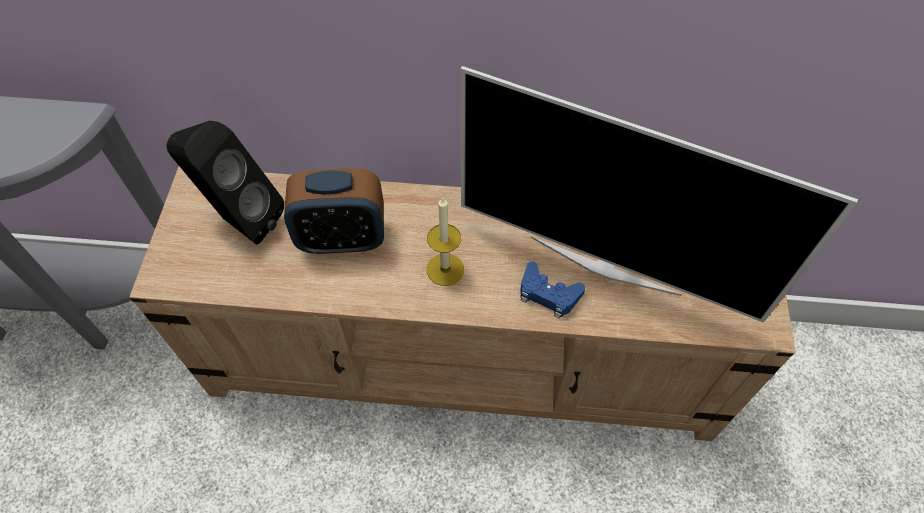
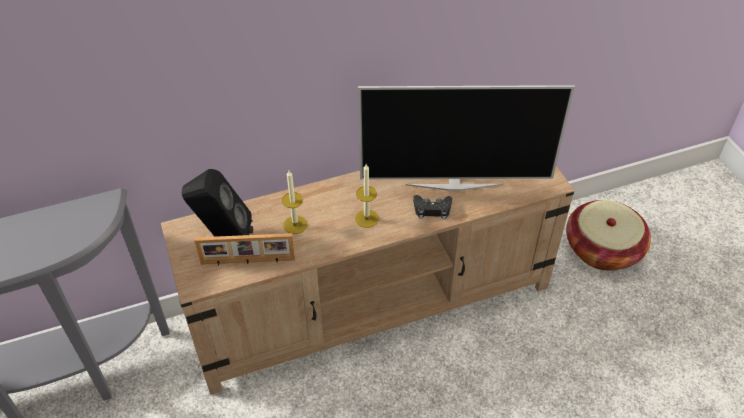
camera: 25 degrees left, 10 degrees down
(248, 270) = (248, 262): none -> picture frame
(342, 239) = (295, 225): alarm clock -> candle
(548, 294) = (432, 210): blue game controller -> black game controller
(824, 416) = (602, 249): none -> basket

